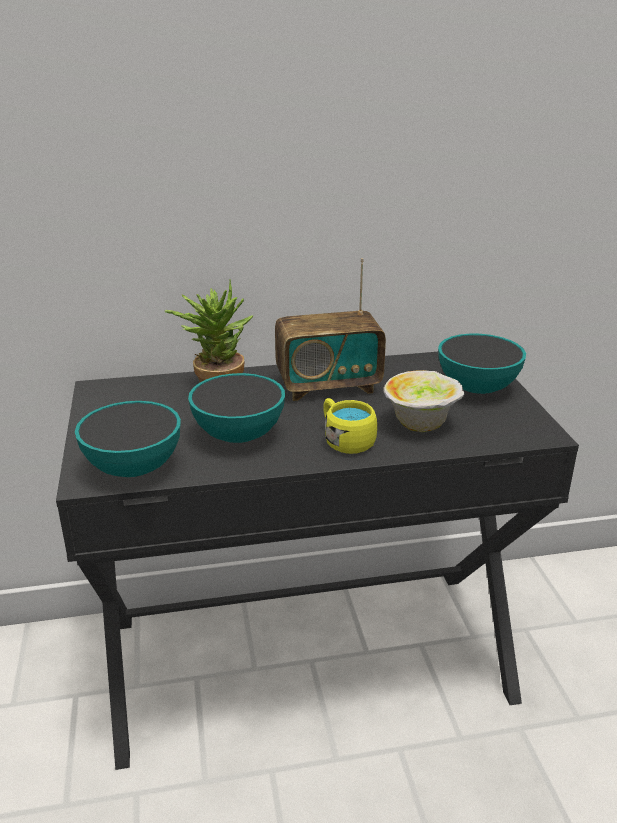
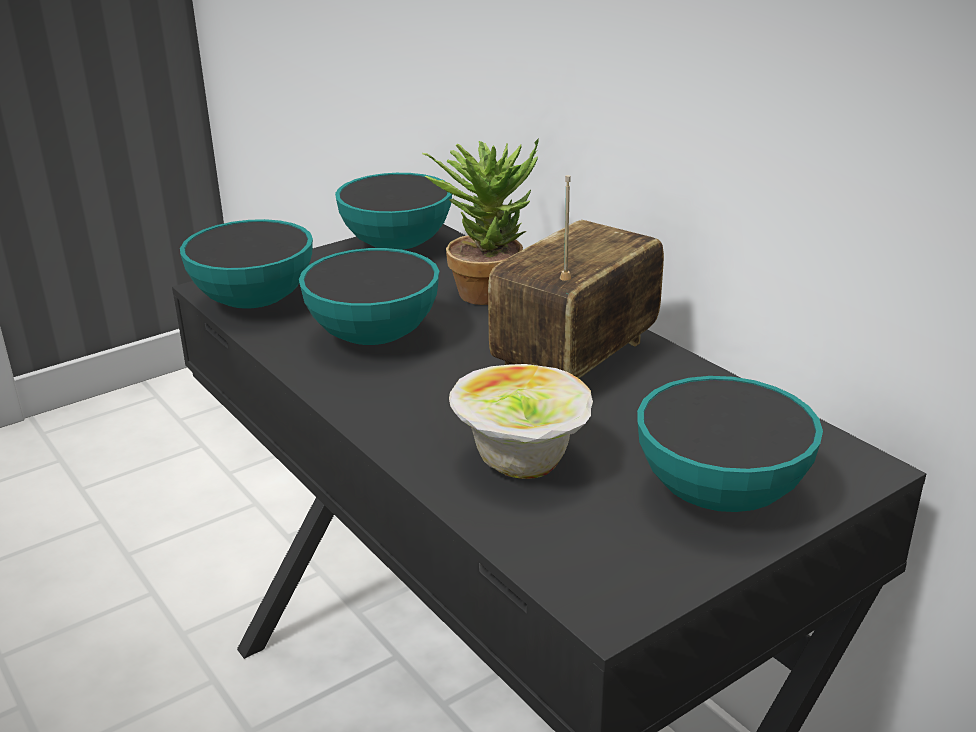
camera: 65 degrees right, 0 degrees up
(110, 401) = (397, 246): none -> bowl
(328, 386) = (576, 360): radio -> radio turned 75 degrees clockwise
(345, 440) = (420, 412): yellow mug -> none

